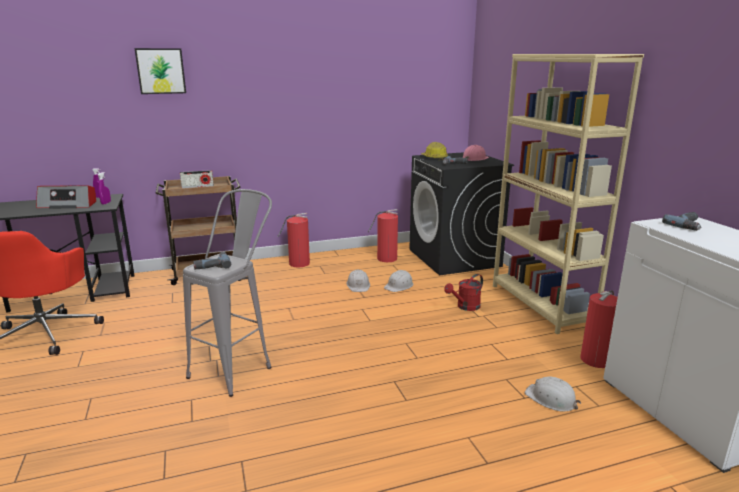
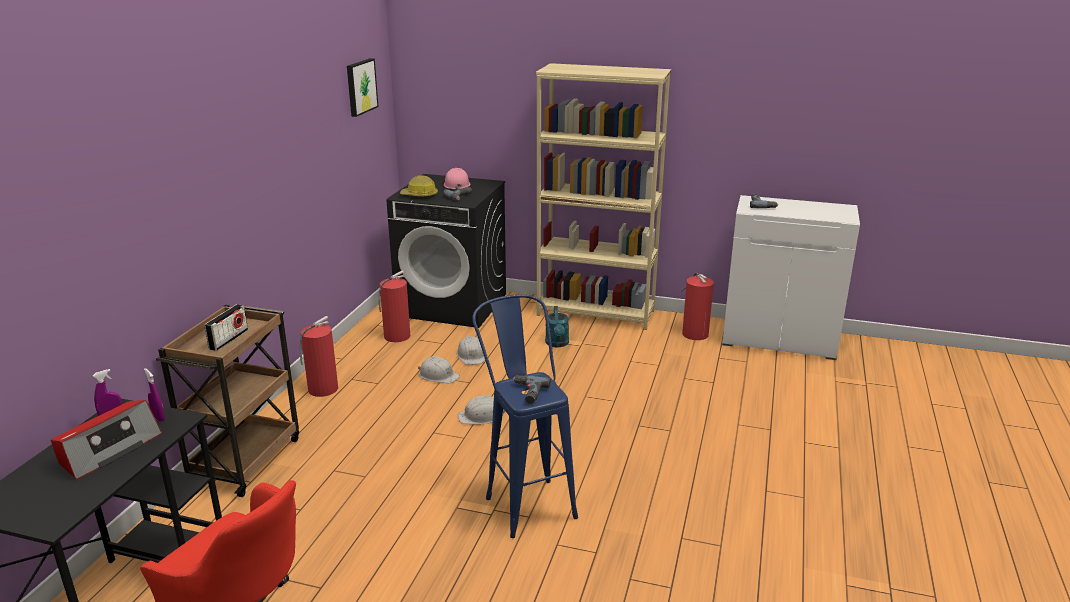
camera: 55 degrees left, 5 degrees up
(161, 71) = (130, 173): picture -> picture (360, 87)
(238, 367) = (525, 499): grey stool -> blue stool
(465, 307) = (557, 344): red watering can -> turquoise watering can
(551, 399) = (724, 373): white hard hat -> white hard hat (481, 416)

